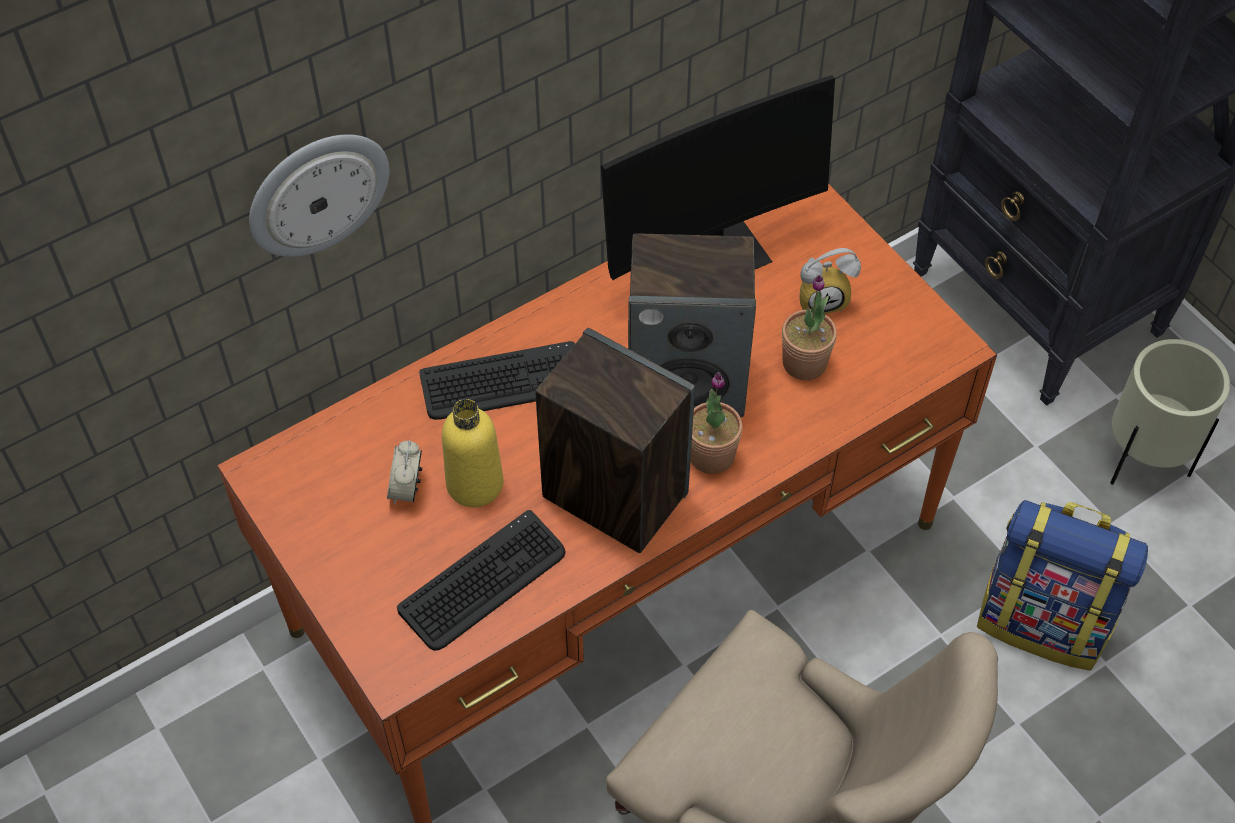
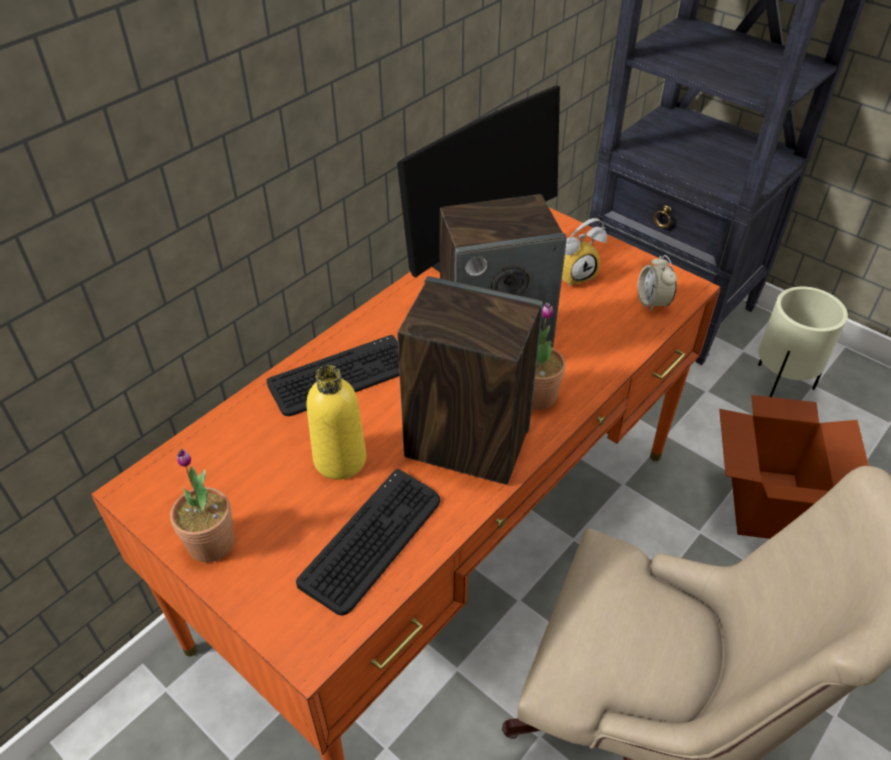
camera: 15 degrees left, 10 degrees down
(317, 193) = (148, 182): wall clock -> none
(407, 489) = (278, 476): alarm clock -> alarm clock (652, 302)
(804, 363) = (581, 318): potted plant -> potted plant (211, 543)
(1044, 620) = (766, 504): backpack -> cardboard box

